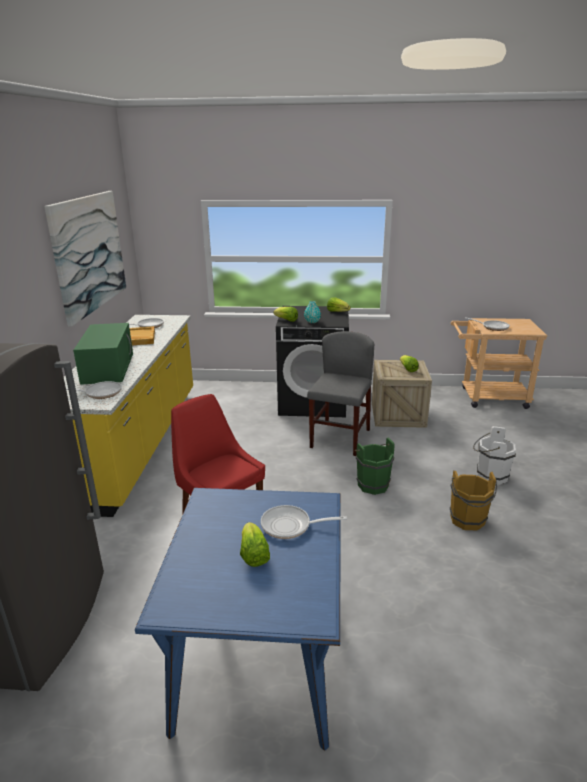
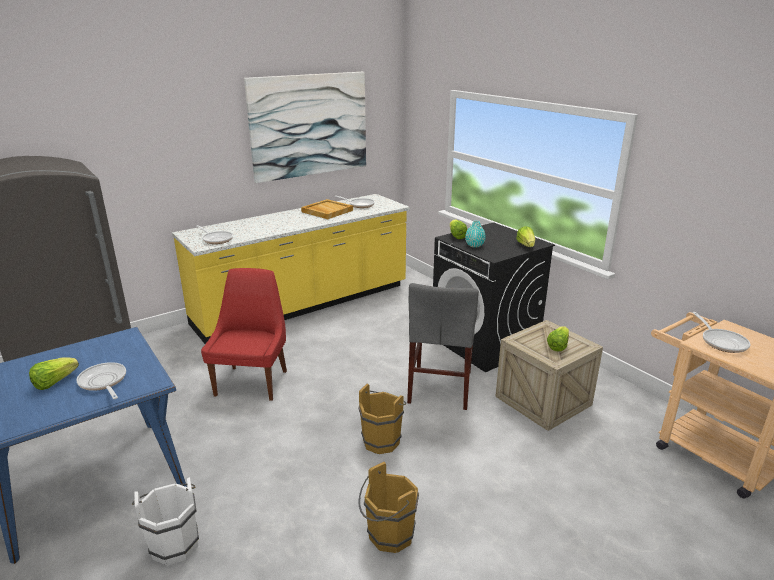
camera: 50 degrees right, 0 degrees up
(108, 367) = (262, 225): green microwave -> none
(340, 438) = (440, 386): grey chair -> grey chair turned 120 degrees clockwise
(372, 484) = (383, 440): green bucket -> brown bucket
(489, 476) = (506, 521): white bucket -> white bucket (175, 542)

